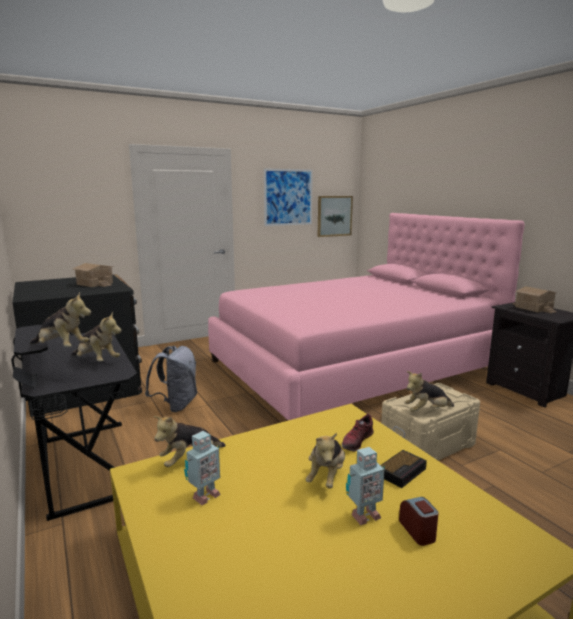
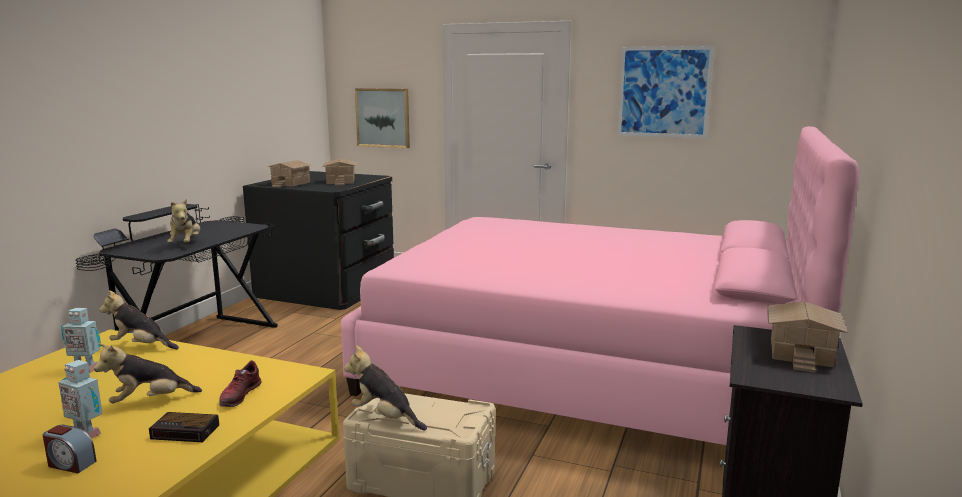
camera: 50 degrees right, 0 degrees up
(57, 292) = (291, 183): none -> toy house
(61, 348) = (140, 221): plush toy -> none
(176, 405) = (339, 329): grey backpack -> none
(334, 216) = (758, 127): picture -> picture (383, 117)
(357, 440) = (239, 395): shoe -> shoe turned 75 degrees counterclockwise
(418, 531) = (71, 464): alarm clock -> alarm clock turned 75 degrees clockwise

